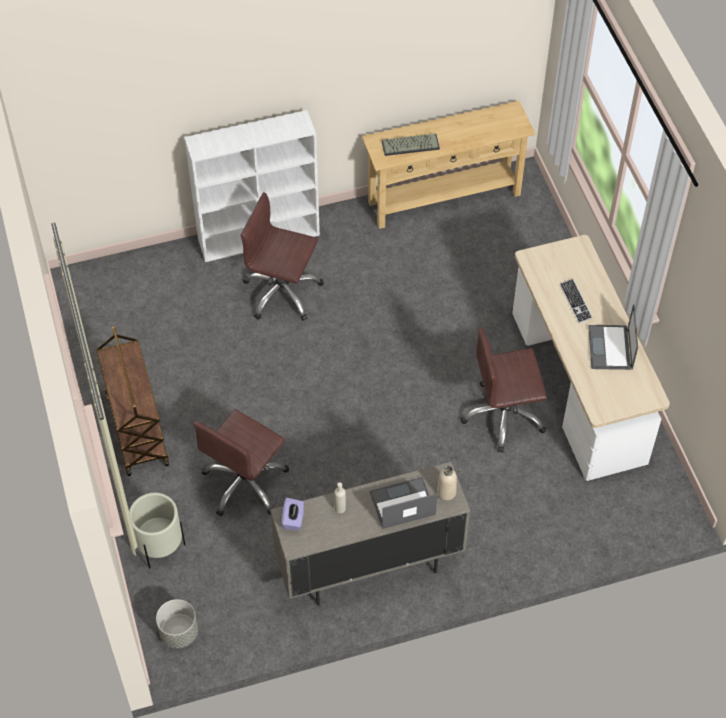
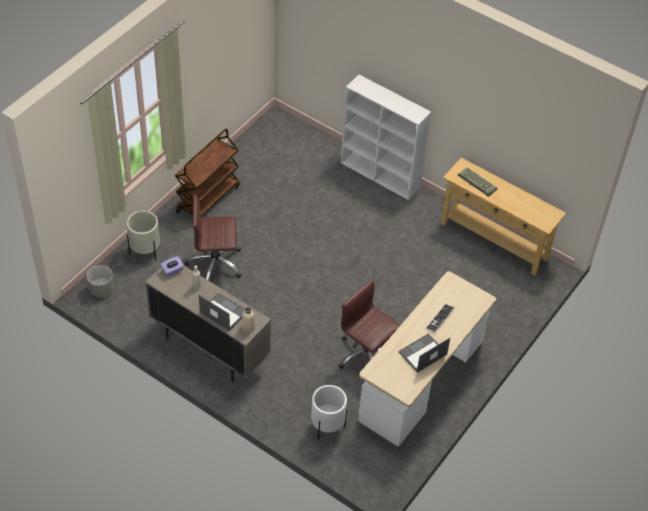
camera: 50 degrees right, 5 degrees down
(282, 292) = (353, 207): brown office chair -> none
(570, 515) = (327, 426): none -> white planter

